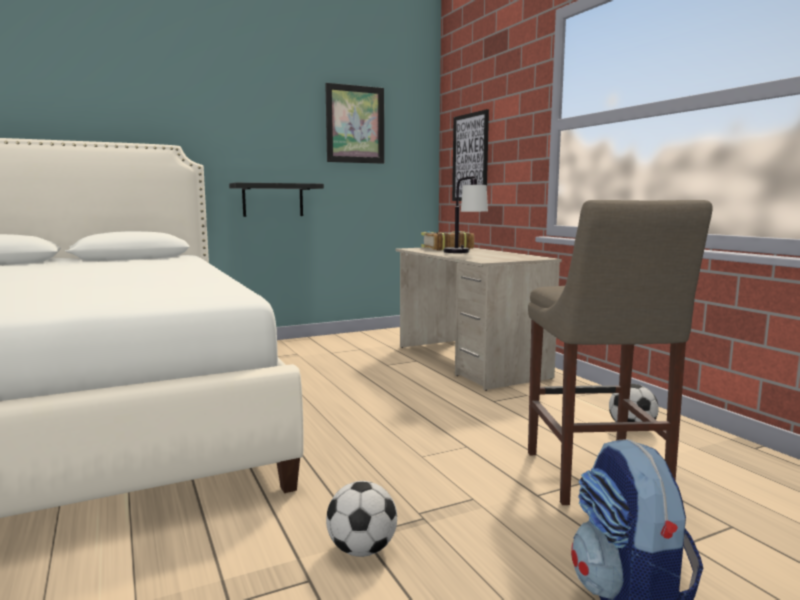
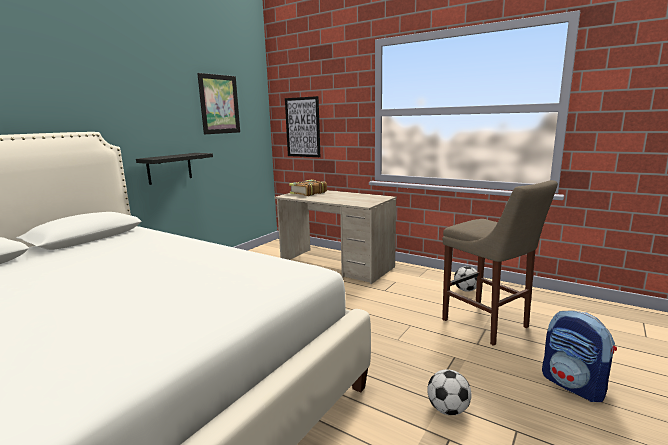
camera: 30 degrees left, 5 degrees up
(465, 253) = (331, 197): table lamp -> none

